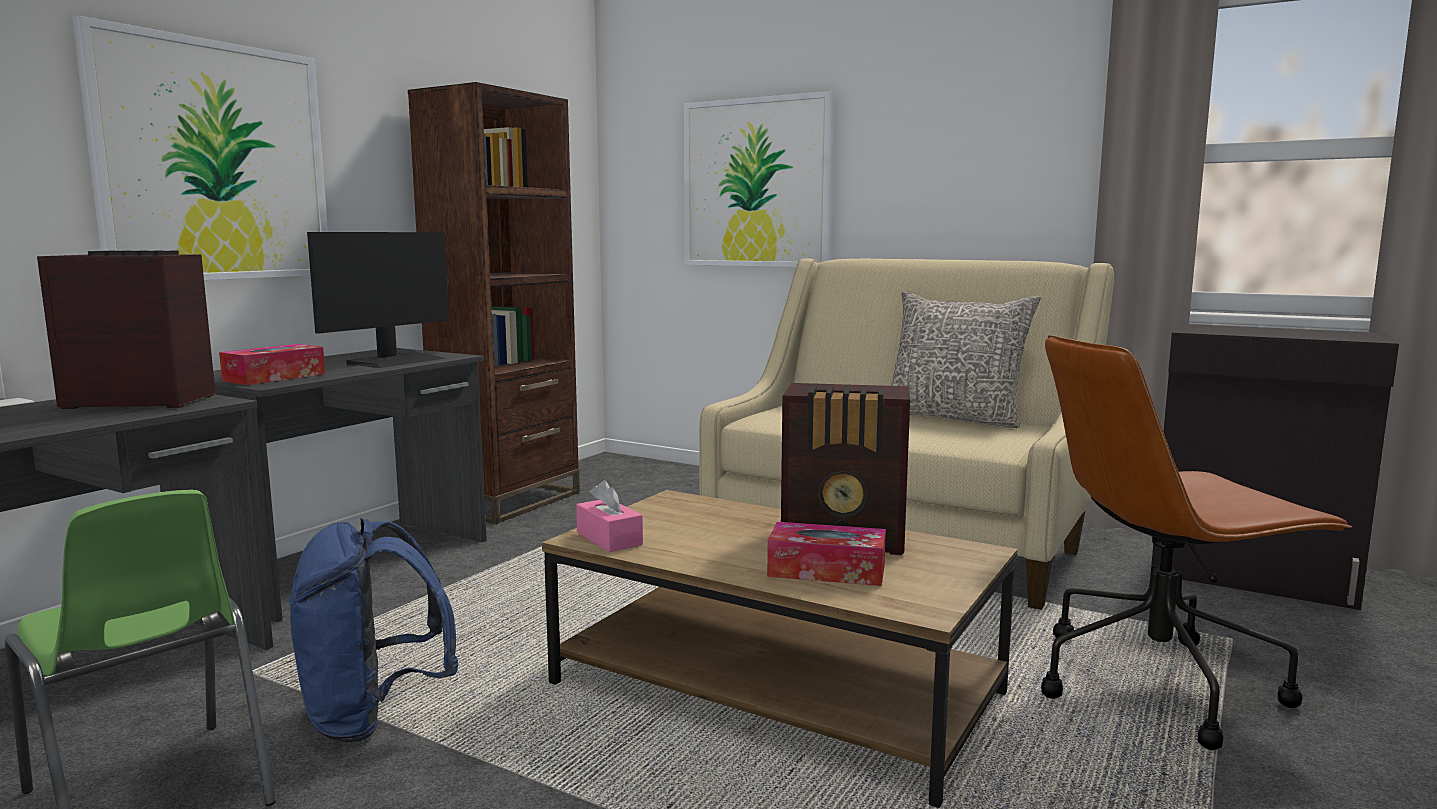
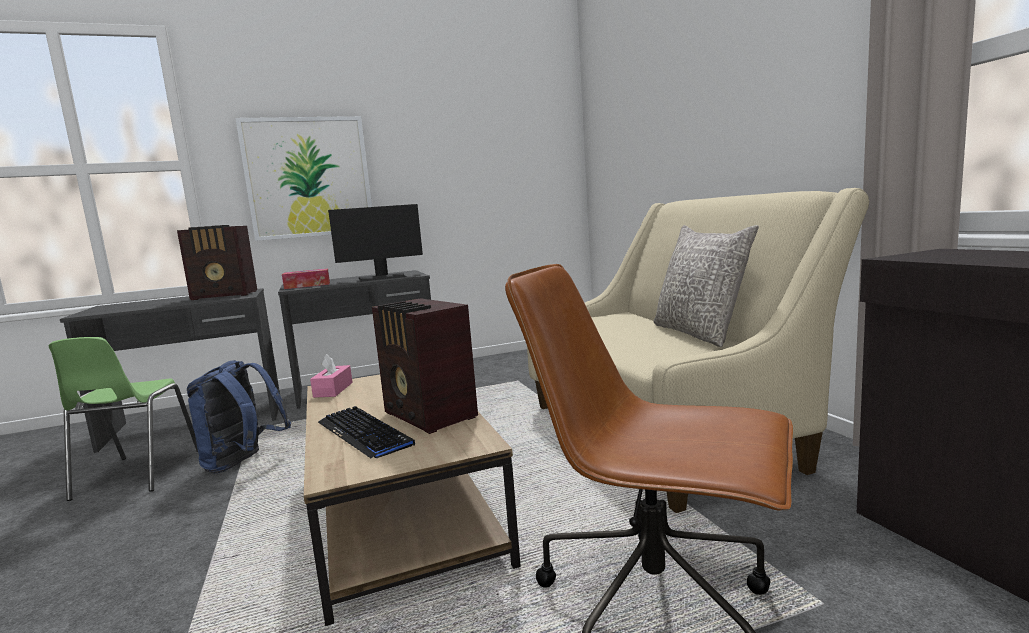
camera: 40 degrees right, 0 degrees up
(138, 401) = (225, 295): radio -> radio turned 135 degrees clockwise
(508, 501) = (489, 362): brown bookcase -> none
(757, 183) = (652, 149): picture -> none
(826, 570) = (364, 433): tissue box -> keyboard

